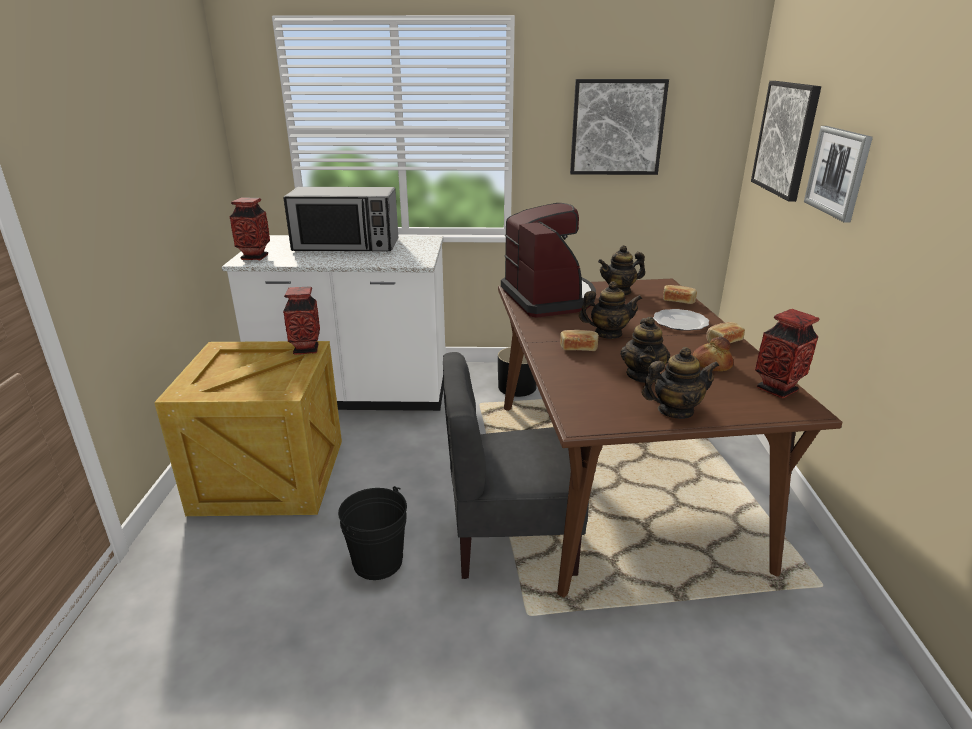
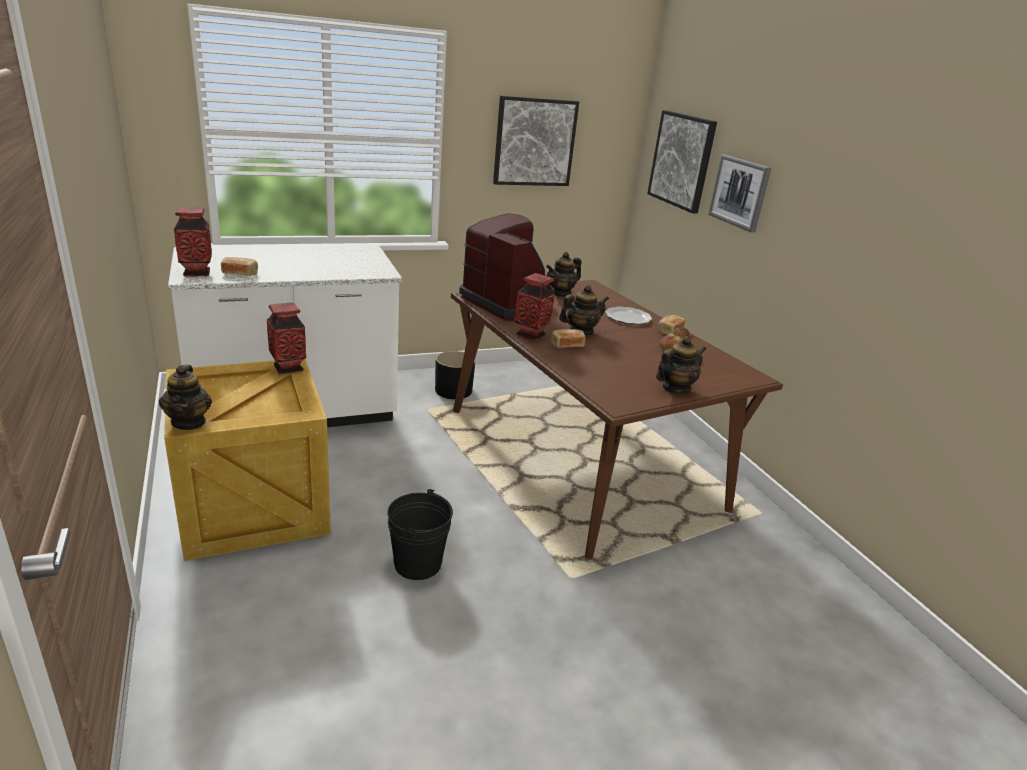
camera: 25 degrees left, 0 degrees up
(346, 246) = (288, 257): microwave -> none
(511, 540) = (524, 523): grey chair -> none
(642, 375) = (632, 363): teapot -> teapot (189, 422)
(678, 301) = (613, 299): bread -> bread (240, 273)
(777, 389) = (730, 365): vase -> vase (531, 335)

